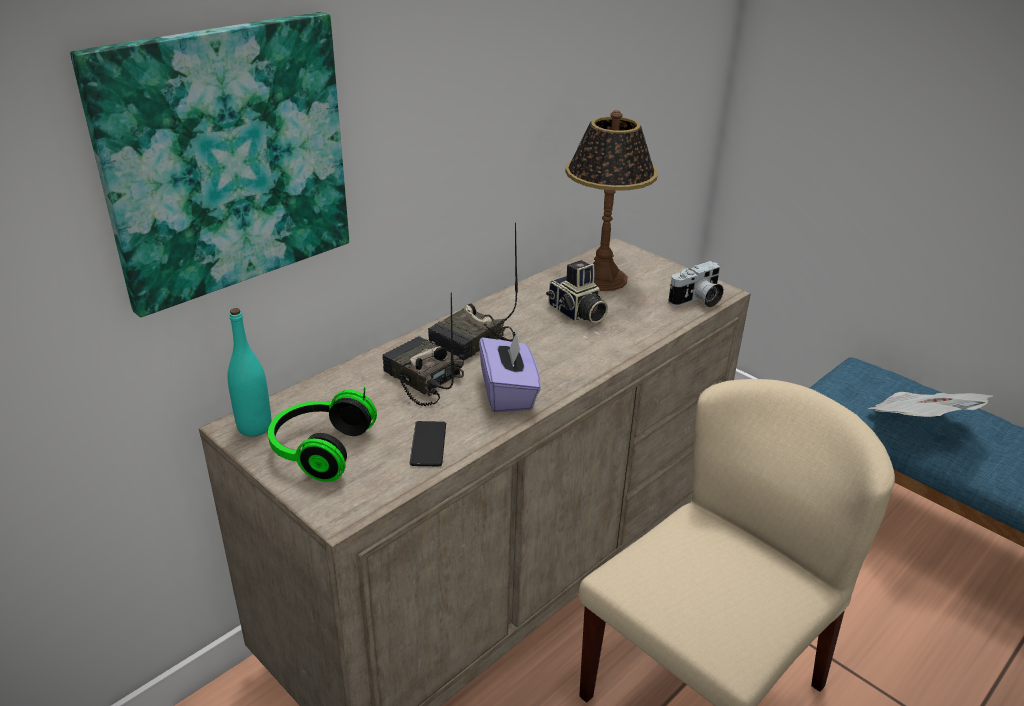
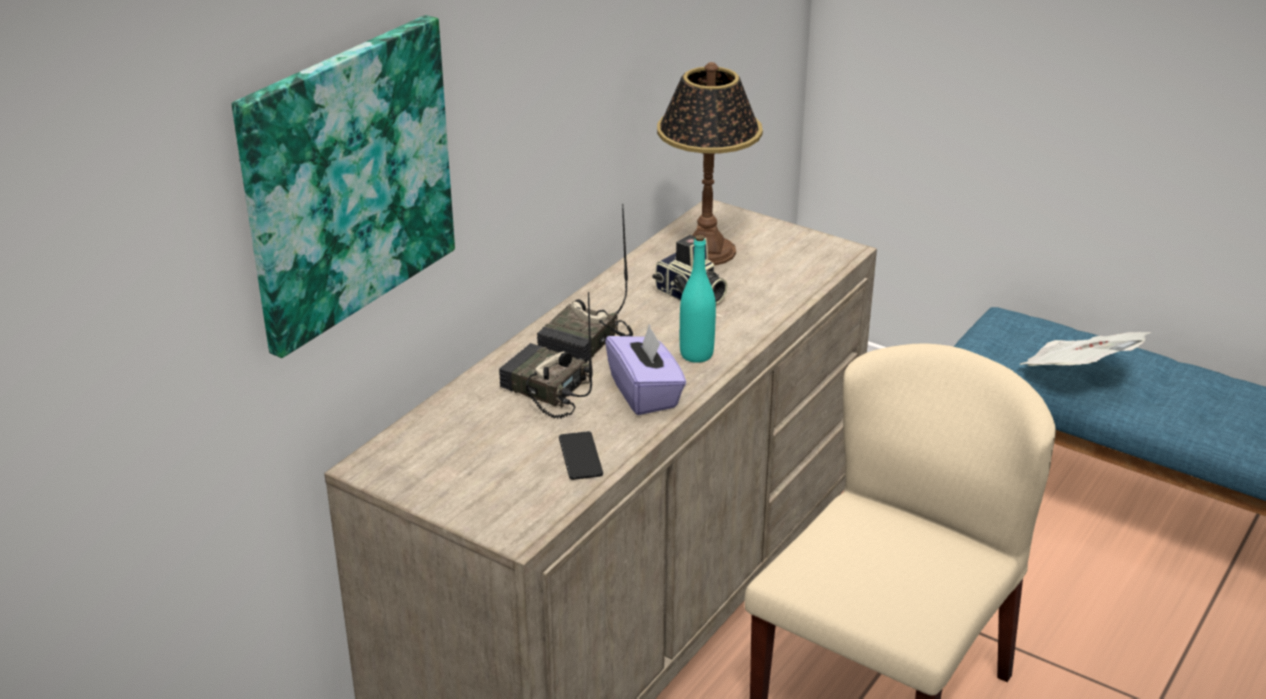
camera: 10 degrees left, 0 degrees up
(254, 427) = (386, 464): turquoise bottle -> turquoise bottle (696, 354)
(319, 450) = (467, 477): headphones -> none
(697, 301) = (820, 265): camera -> none

